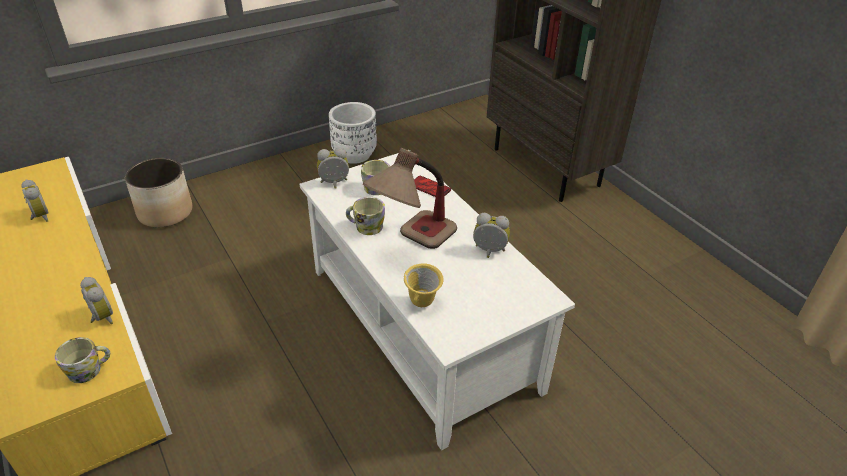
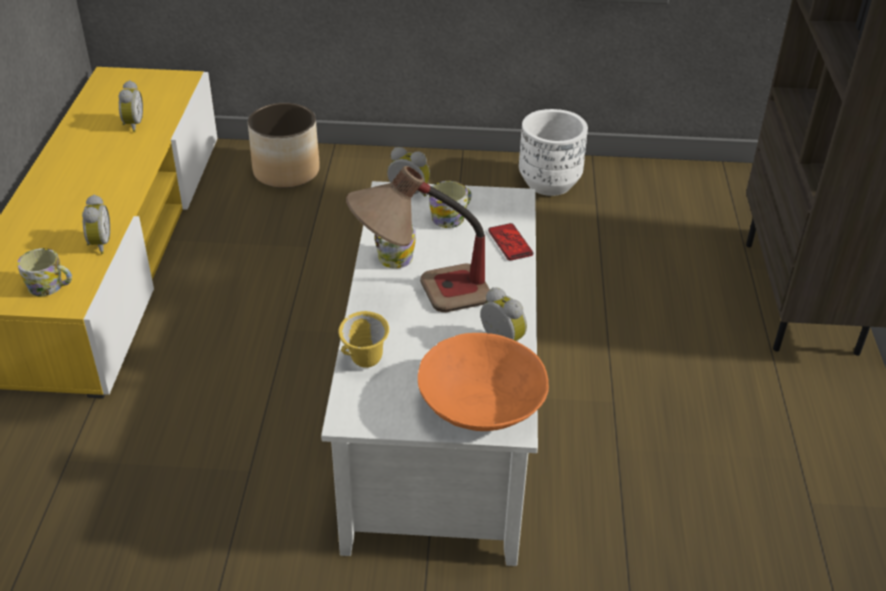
camera: 35 degrees right, 0 degrees up
(520, 296) = (481, 407): none -> orange bowl

